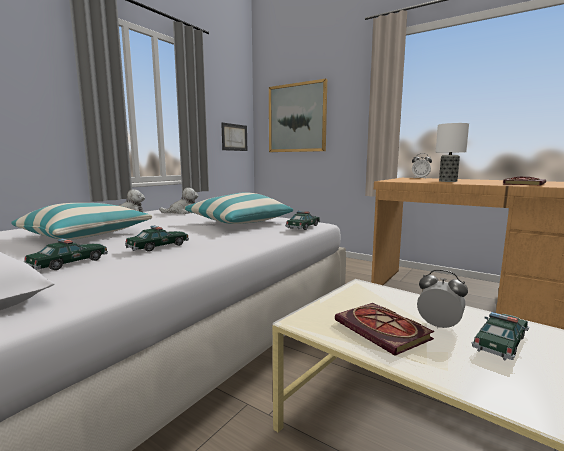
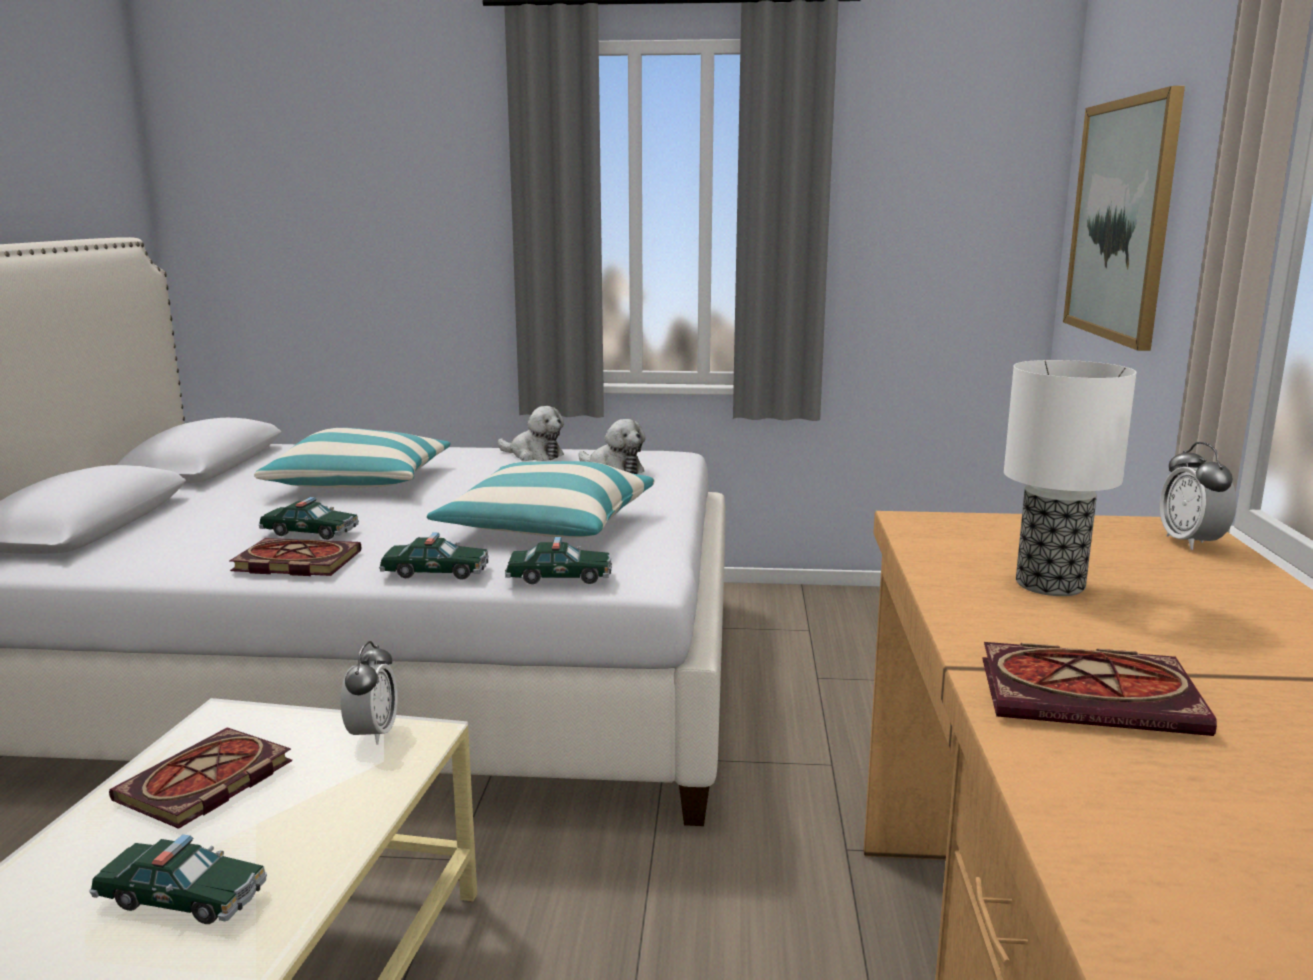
camera: 60 degrees right, 5 degrees up
(69, 263) = (205, 523): toy car -> toy car (435, 572)
(205, 252) = (293, 562): none -> book
(234, 137) = (963, 271): picture -> none
(438, 326) = (241, 831): alarm clock -> alarm clock (372, 734)

